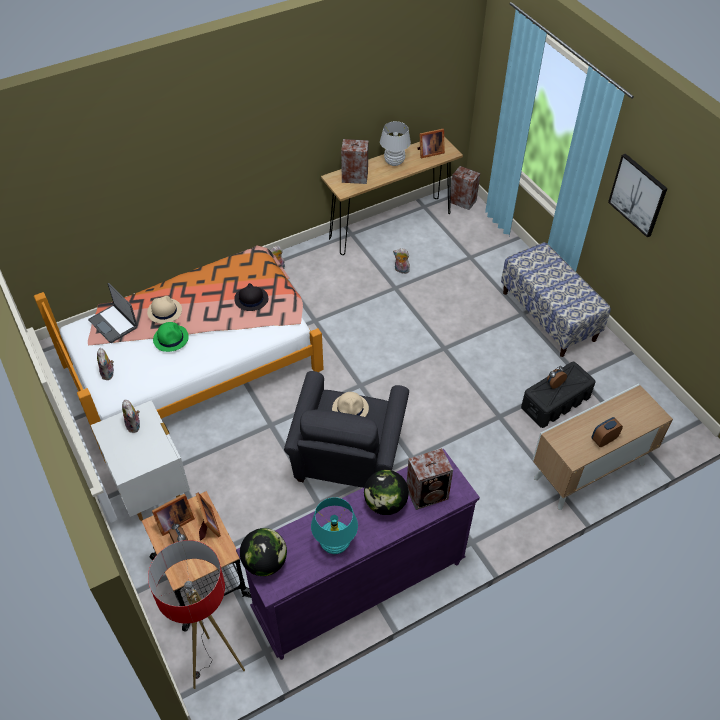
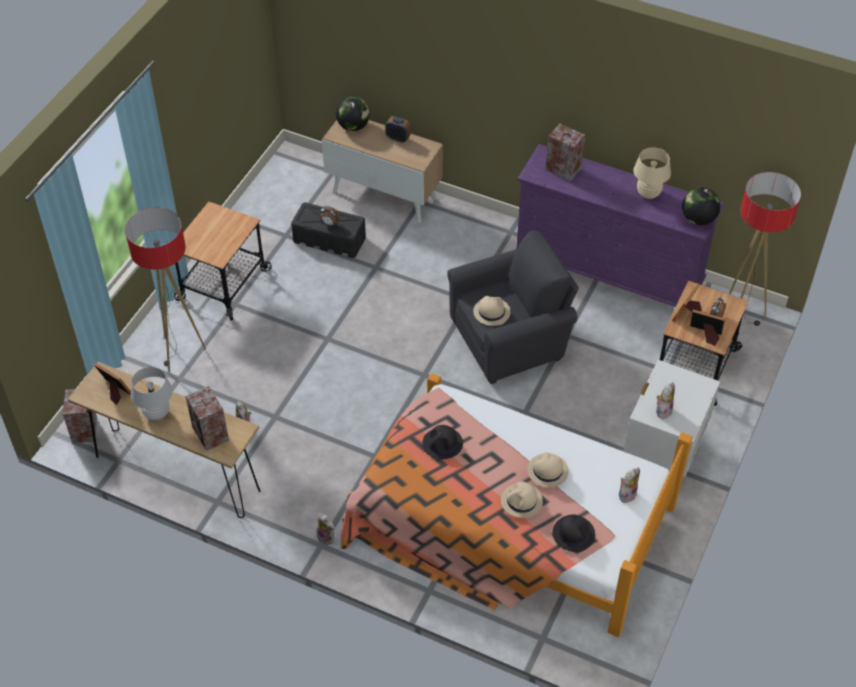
camera: 125 degrees left, 0 degrees up
(114, 323) = (573, 533): laptop -> black hat
(171, 338) = (547, 471): green hat -> beige hat
(335, 544) = (648, 193): turquoise table lamp -> beige table lamp
(385, 503) = (592, 185): globe -> globe (353, 126)
(495, 266) = (179, 353): none -> floor lamp
(548, 316) = (223, 284): bench -> cart
(638, 195) = (174, 120): picture -> none

